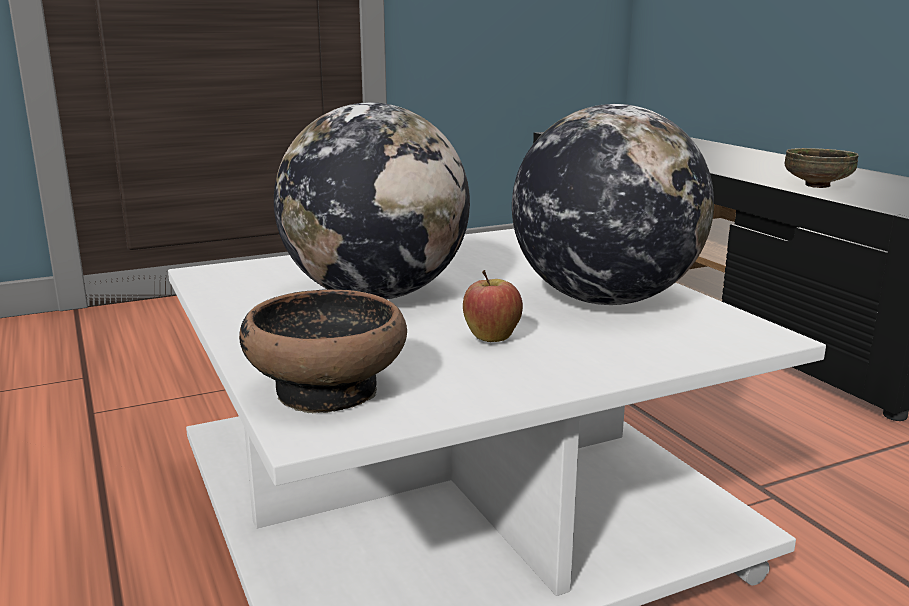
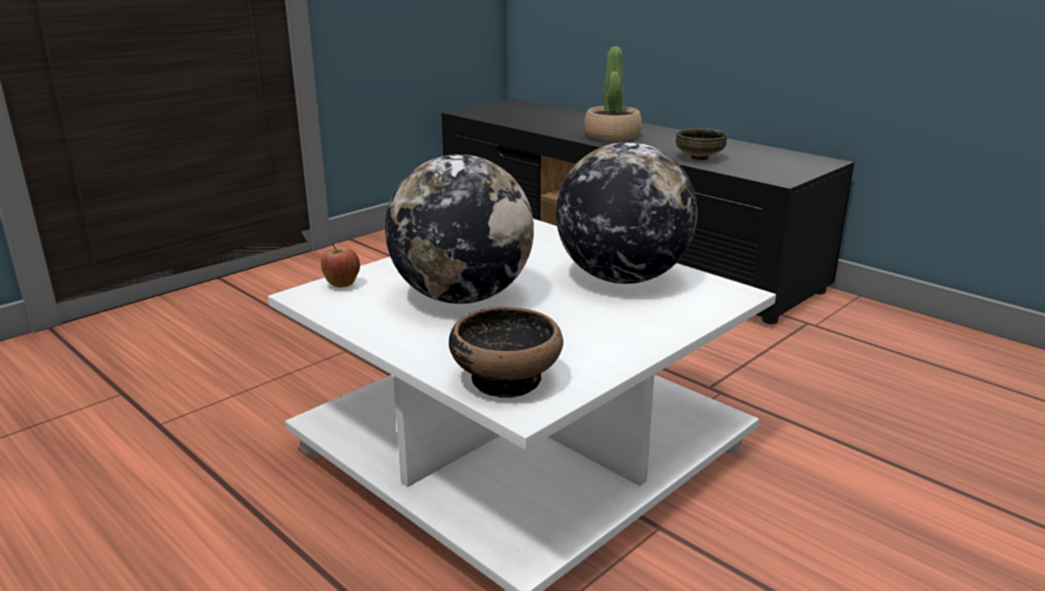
camera: 20 degrees left, 5 degrees up
(491, 339) = (576, 322): apple -> apple (342, 285)
(717, 160) = (612, 135): none -> potted plant

